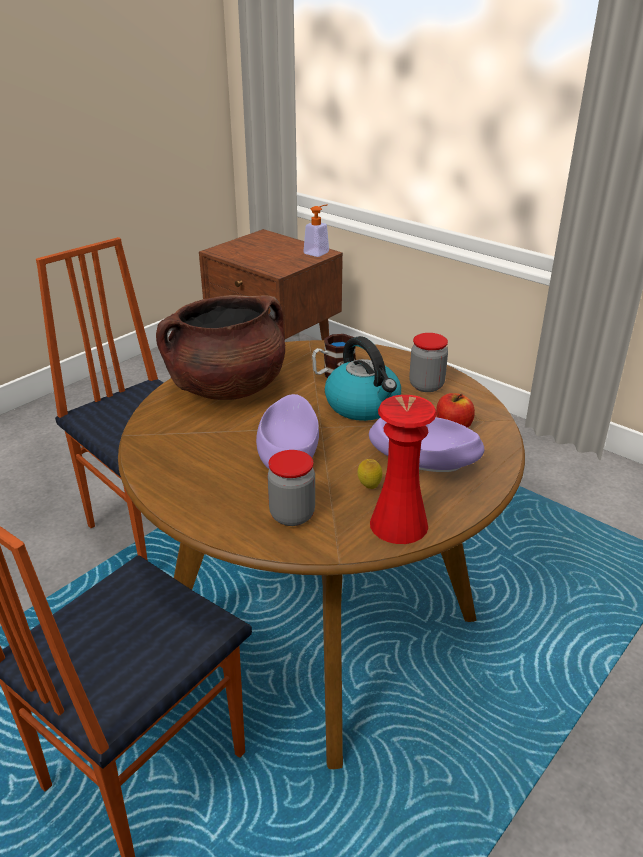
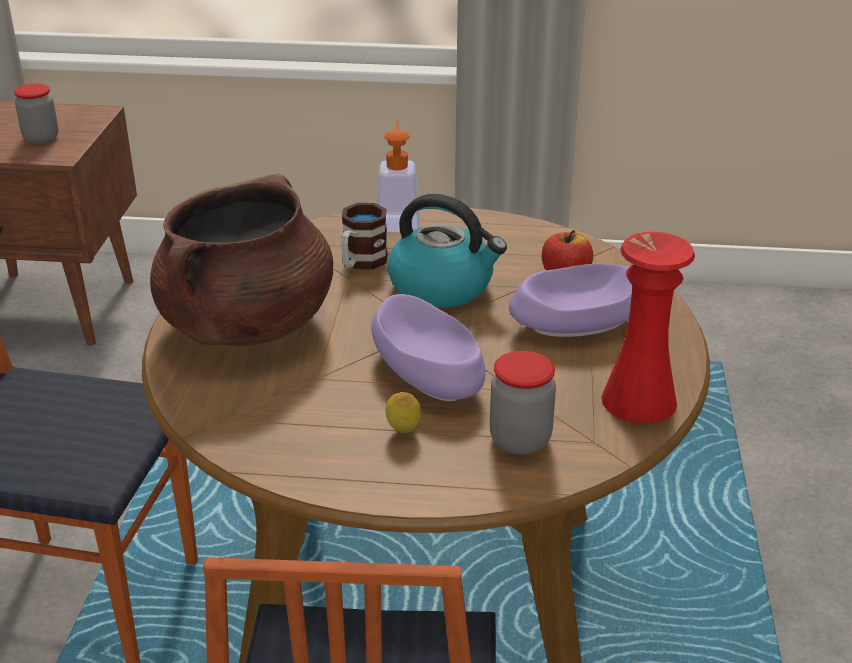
camera: 35 degrees left, 0 degrees up
(318, 252) = (88, 113): soap dispenser -> soap dispenser (398, 219)
(369, 487) = (562, 375): lemon -> lemon (403, 432)
(426, 385) = (483, 239): jar -> jar (41, 138)

